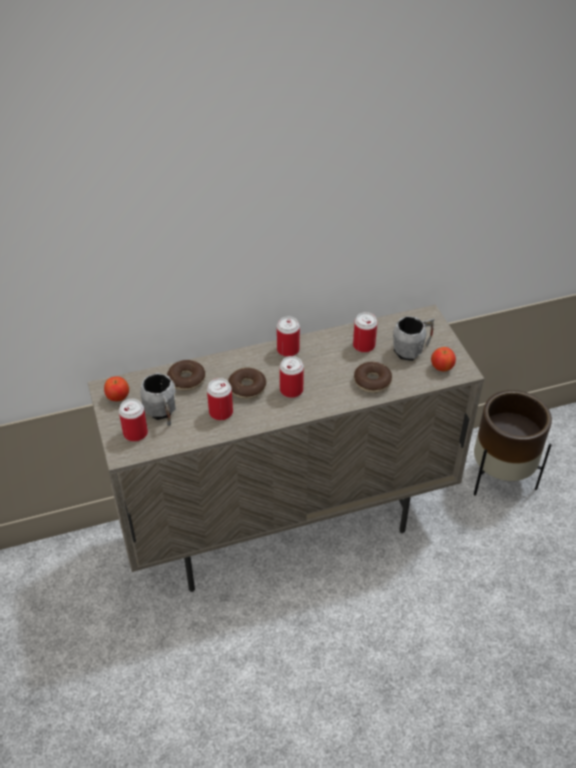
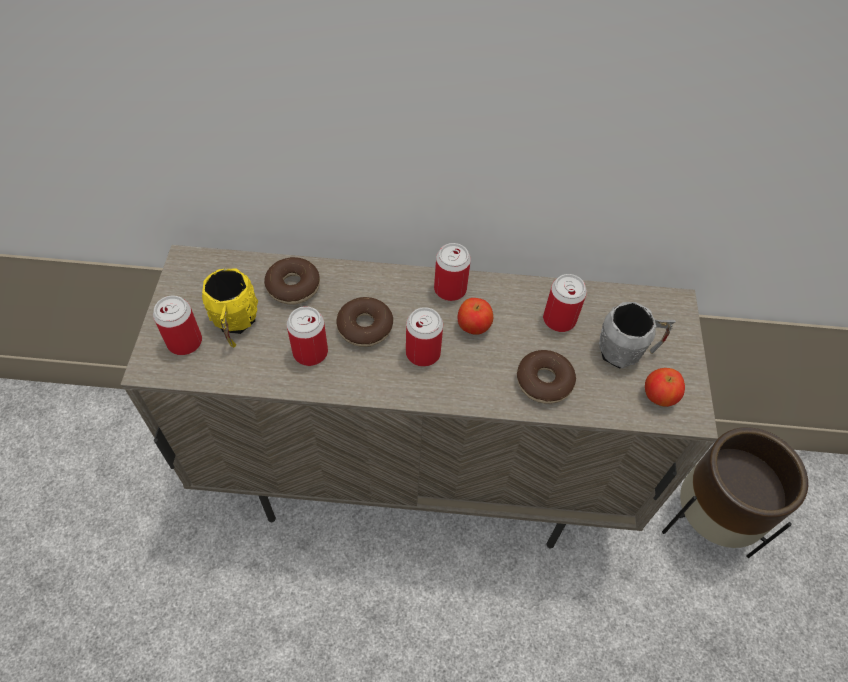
camera: 20 degrees right, 10 degrees up
(118, 397) = (194, 281): apple -> apple (473, 326)
(162, 413) = (234, 325): grey mug -> yellow mug

